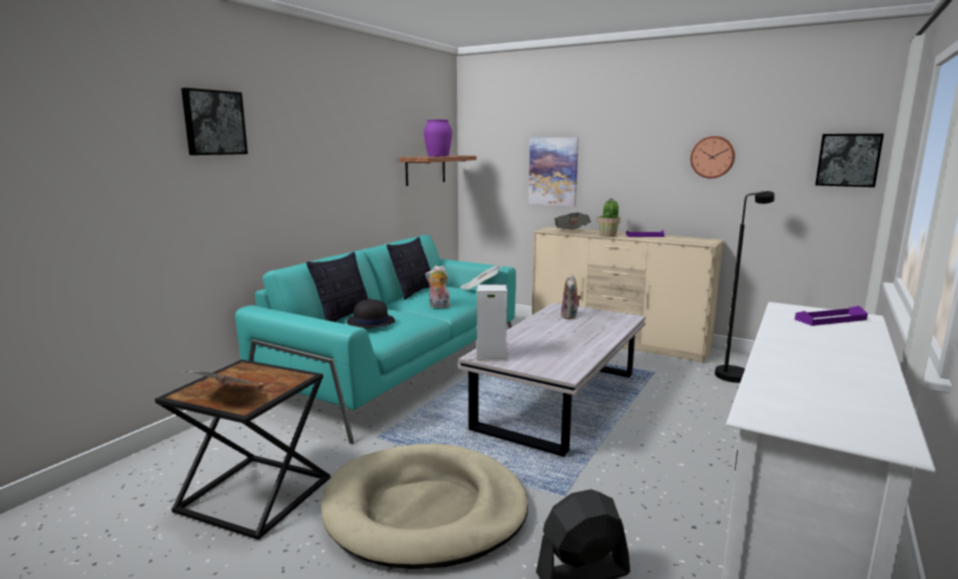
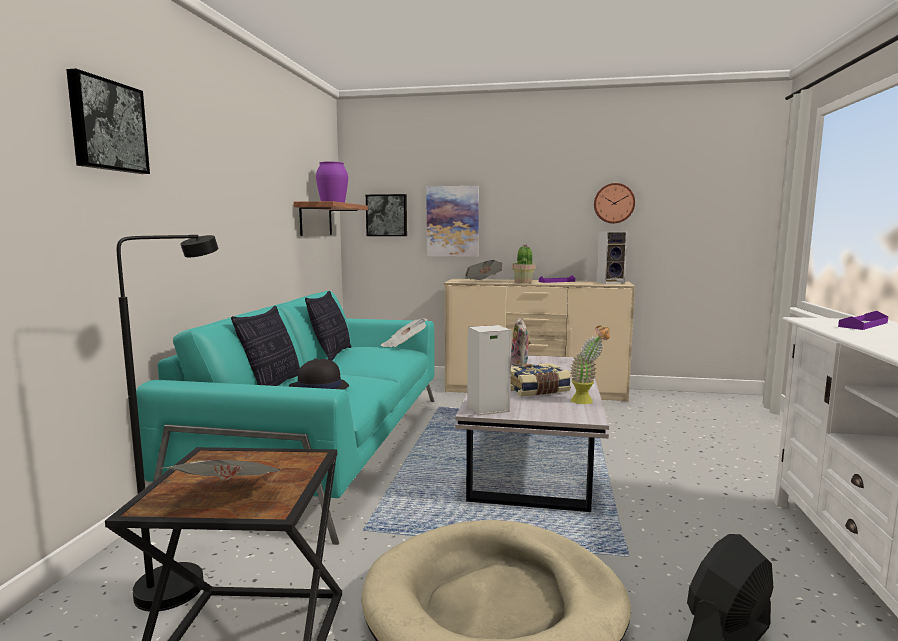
camera: 20 degrees left, 5 degrees down
(438, 306) = (375, 366): plush toy -> none
(553, 344) = (537, 390): none -> book
(584, 360) = (587, 402): none -> potted plant
(699, 240) = (611, 282): none -> speaker
(734, 373) = (662, 407): black floor lamp -> black floor lamp (184, 579)
(848, 160) = (732, 203): picture -> picture (387, 215)

